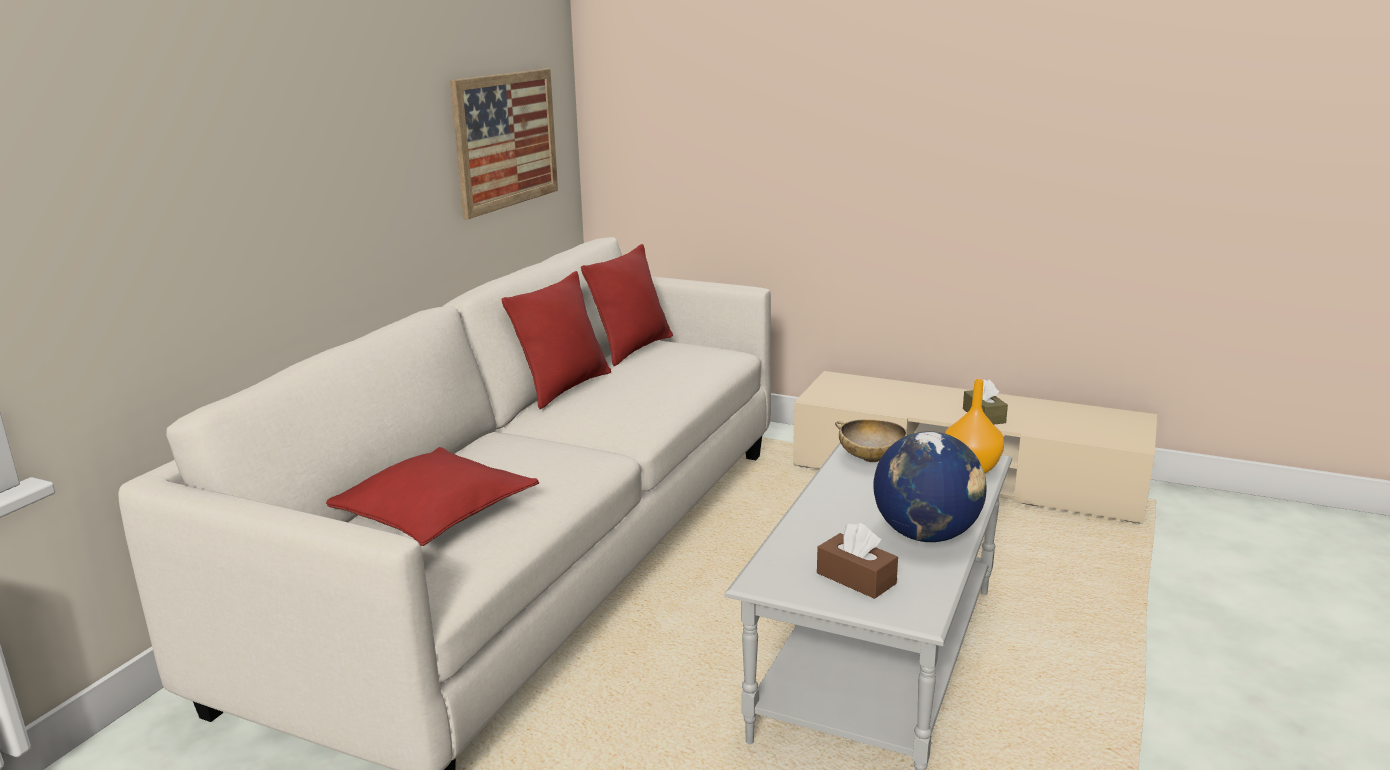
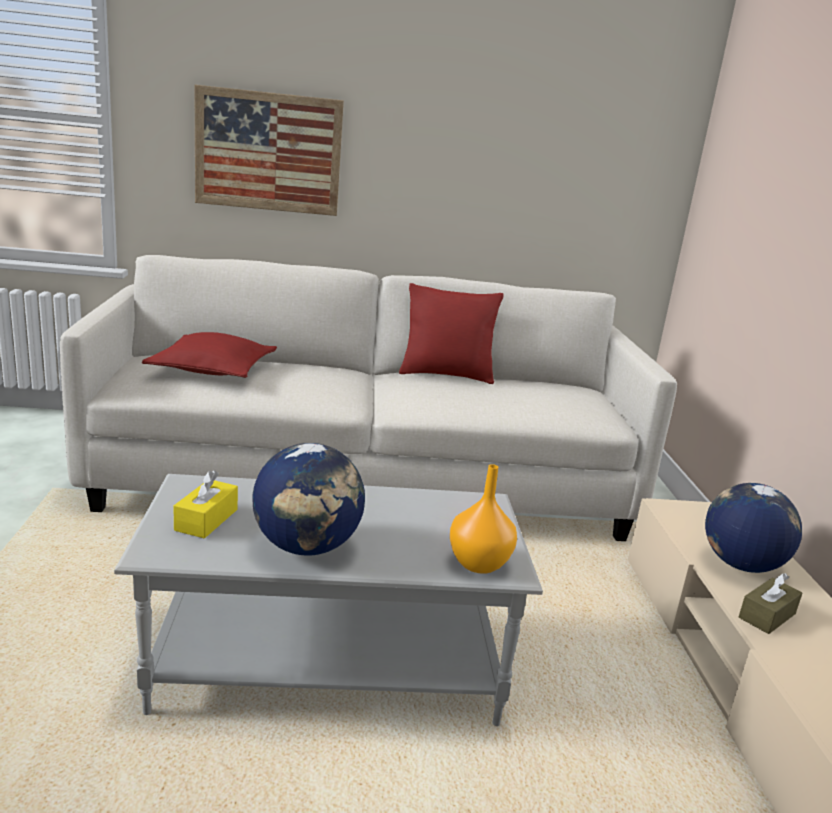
camera: 60 degrees right, 0 degrees up
(506, 140) = (573, 193): picture -> picture (268, 152)
(632, 349) = (553, 385): red pillow -> none
(856, 578) = (206, 520): brown tissue box -> yellow tissue box
(872, 458) = (453, 508): beige bowl -> none
(915, 401) = (740, 565): none -> globe

